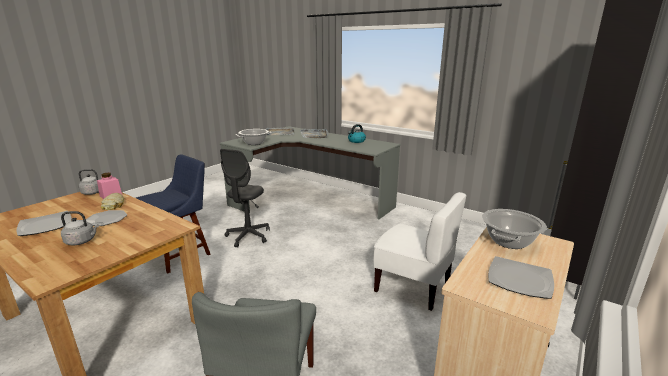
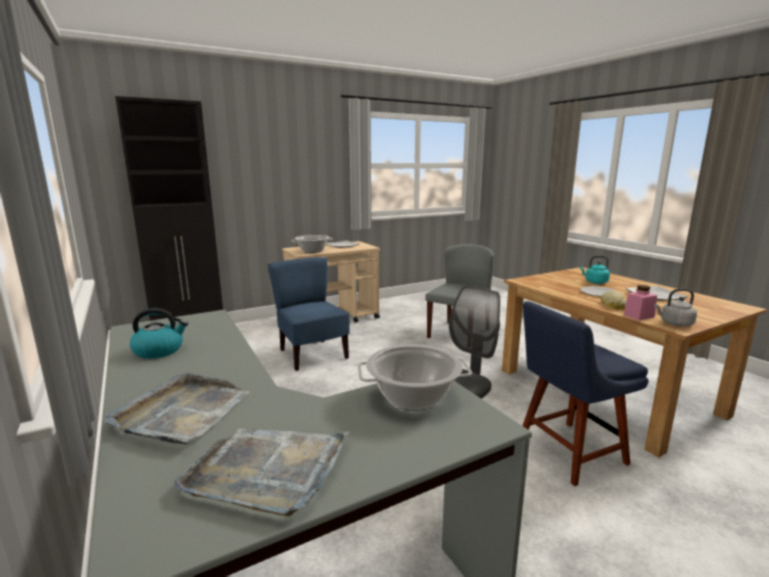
camera: 155 degrees left, 5 degrees down
(82, 241) = (595, 282): grey kettle -> turquoise kettle
(413, 286) = (312, 354): white chair -> blue chair

